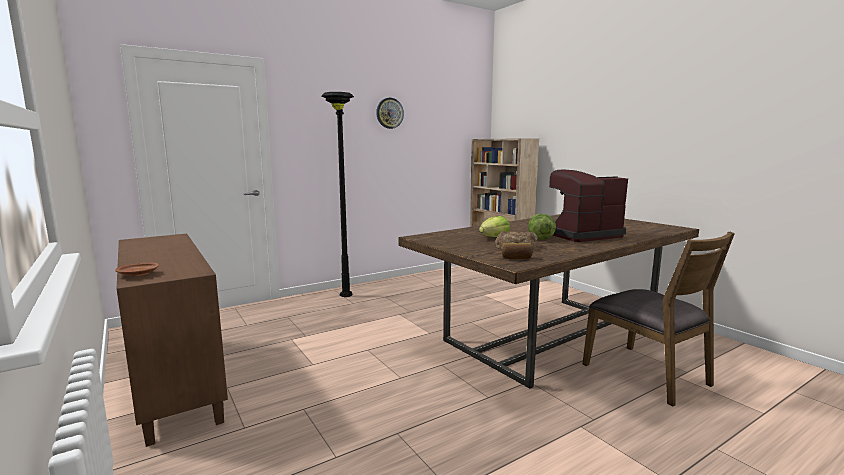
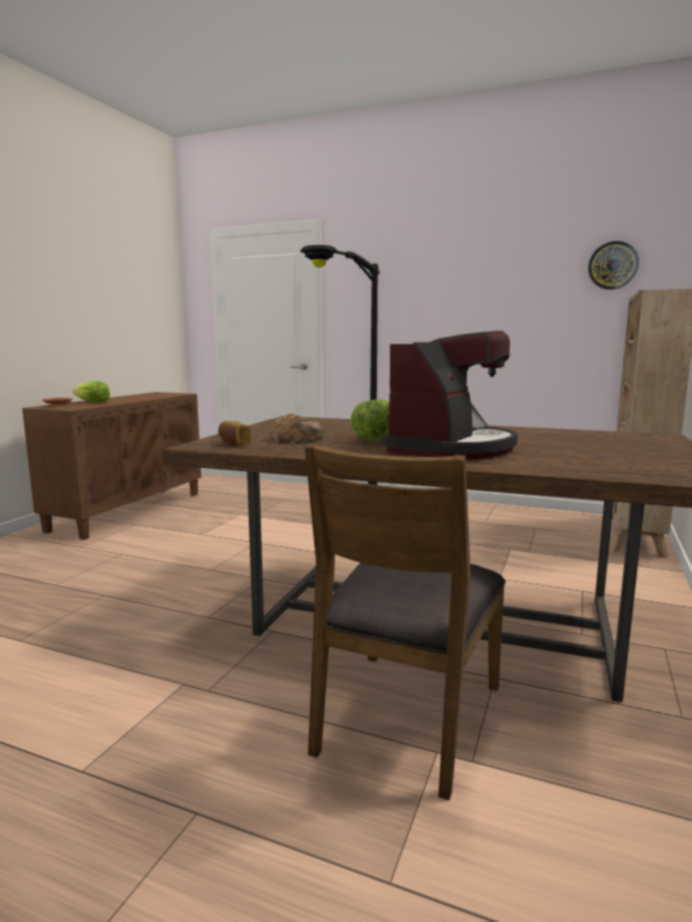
camera: 55 degrees right, 0 degrees up
(389, 113) = (474, 267): wall clock -> wall clock (613, 265)
(494, 237) = (343, 430): lettuce -> lettuce (92, 402)
(581, 235) = (452, 448): coffee machine -> coffee machine turned 90 degrees clockwise

